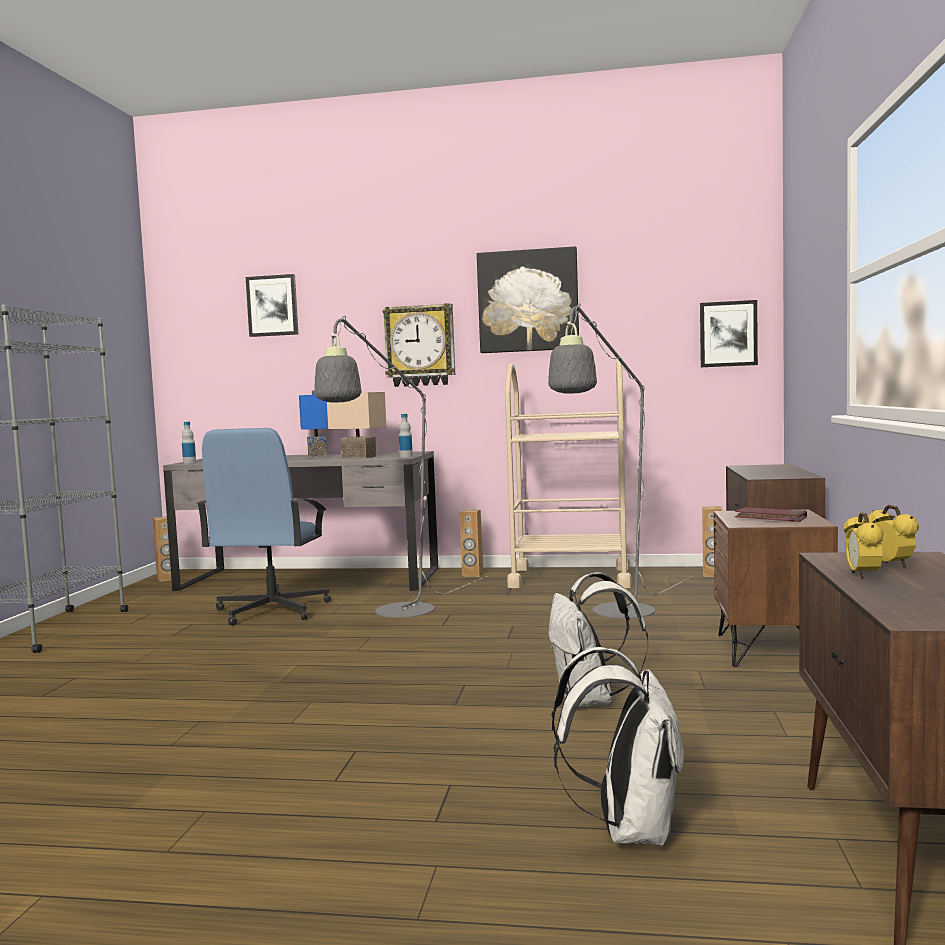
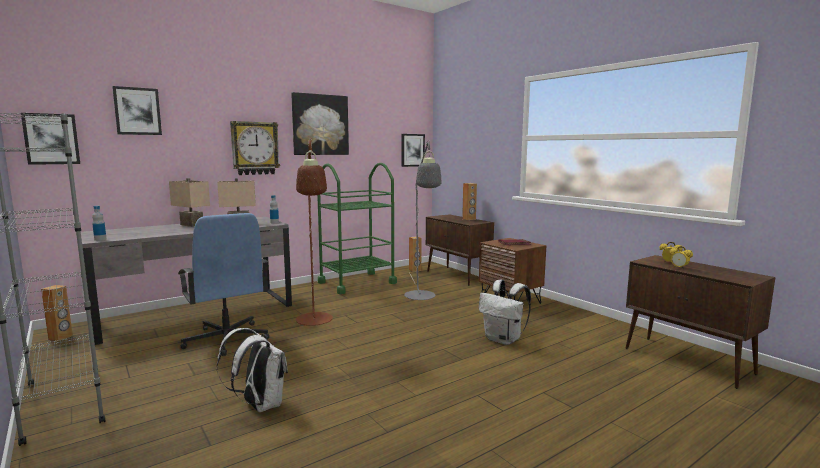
camera: 45 degrees left, 5 degrees up
(188, 347) = (51, 139): none -> picture
(315, 455) = (190, 225): blue table lamp -> beige table lamp
(395, 614) = (315, 322): grey floor lamp -> brown floor lamp
(472, 574) = (300, 290): brown speaker -> brown speaker (469, 219)
(570, 578) = (357, 283): beige cart -> green cart
(628, 829) = (622, 382): white backpack -> white backpack (259, 405)

